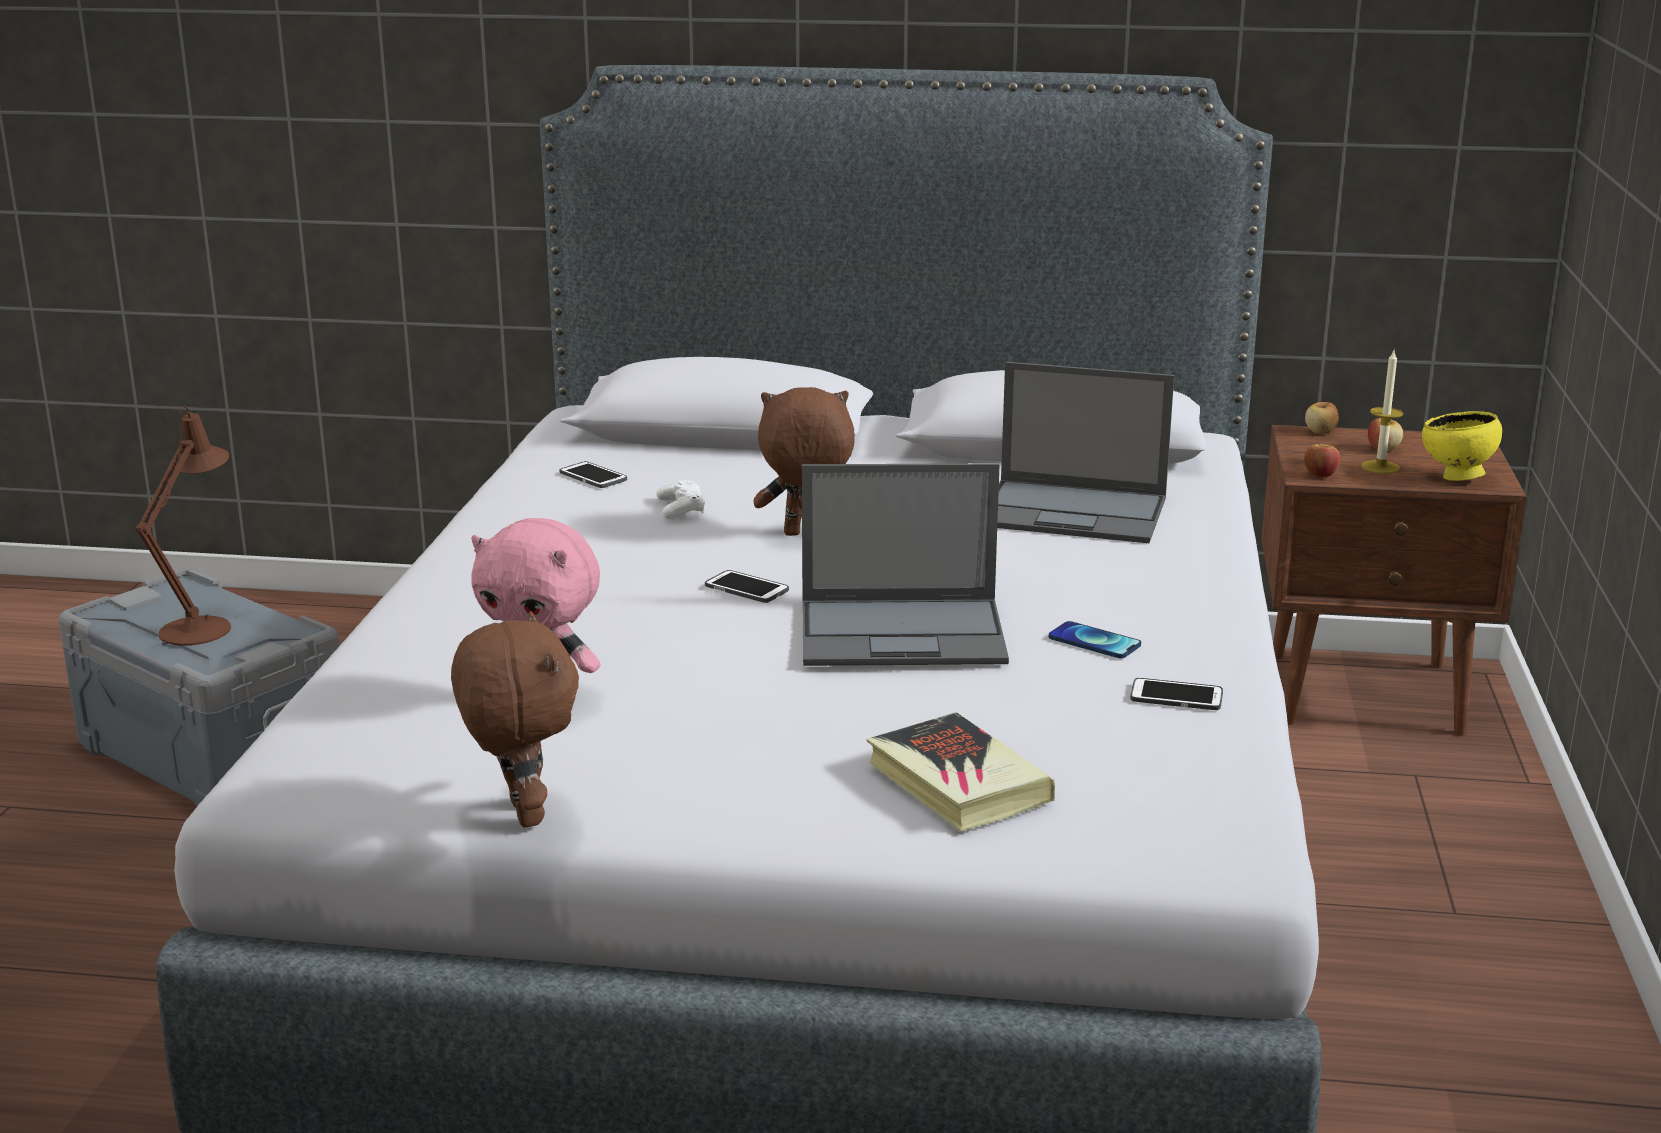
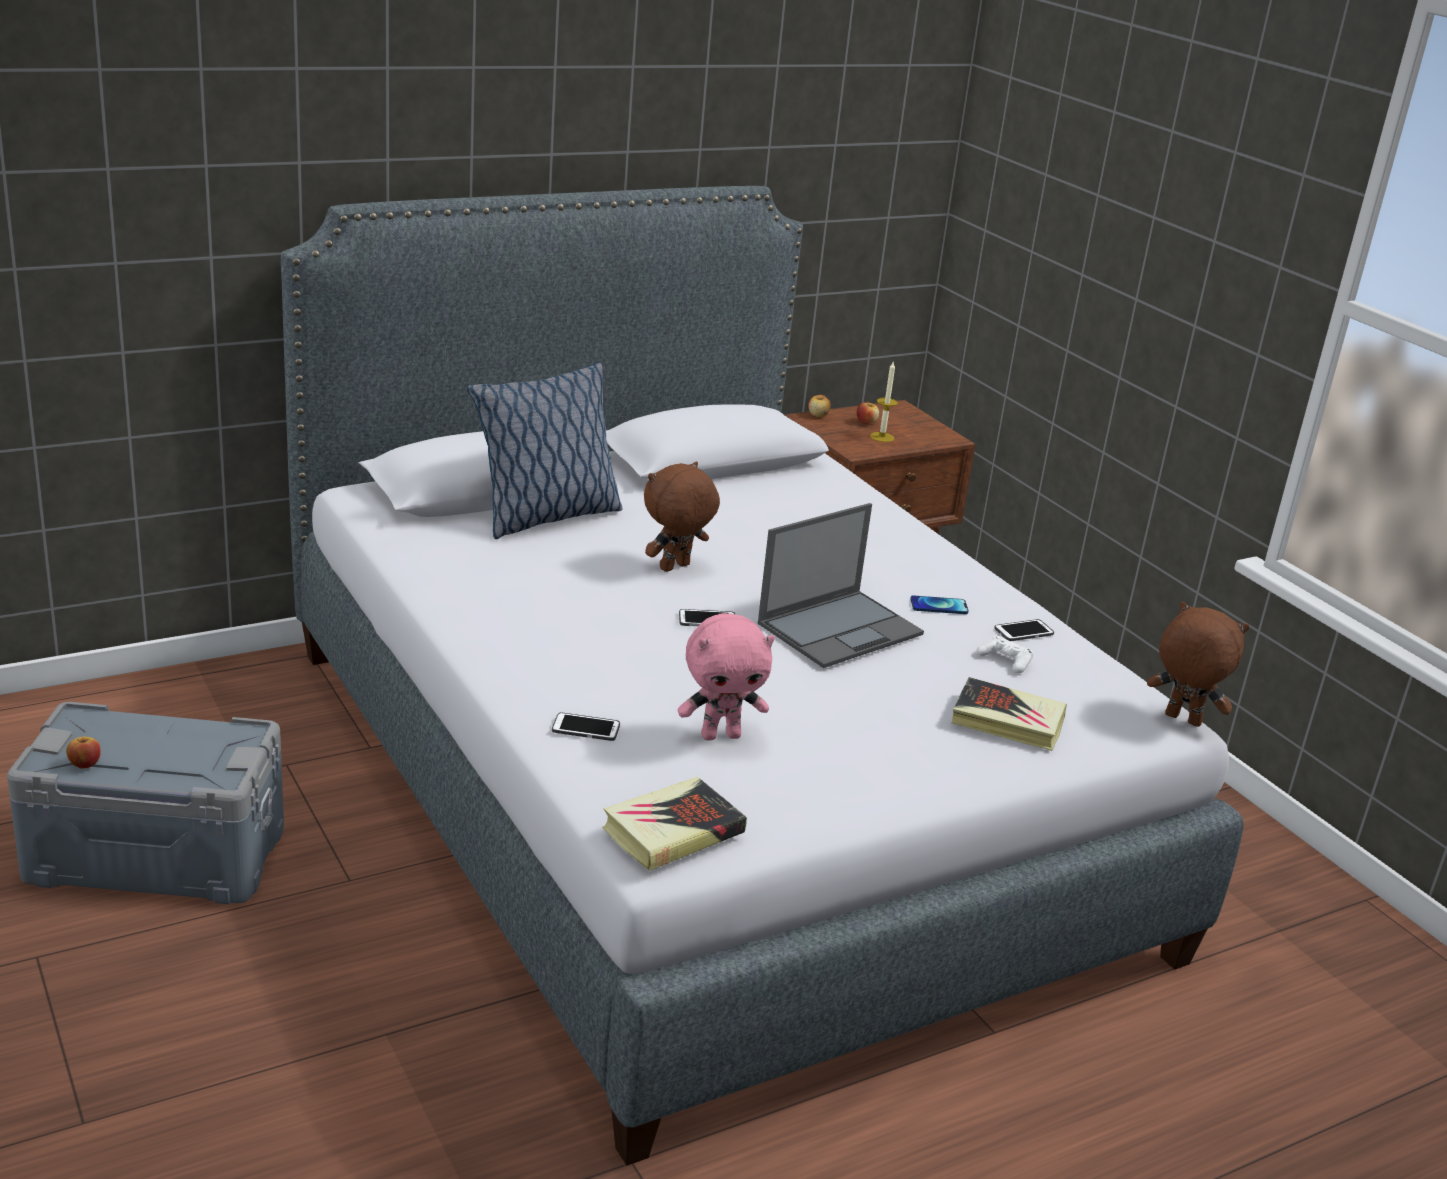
camera: 40 degrees left, 5 degrees up
(201, 626) = (154, 750): brown table lamp -> none
(322, 767) = (673, 831): none -> book
(521, 813) = (828, 820): brown plush toy -> brown plush toy (1181, 720)
(593, 476) = (464, 552): phone -> phone (586, 728)
(681, 508) = (566, 565): white game controller -> white game controller (1005, 660)
(741, 462) = (546, 517): none -> pillow
(1075, 512) = (800, 512): laptop -> none
(1320, 475) = (860, 450): apple -> apple (85, 764)
(1456, 478) = (929, 438): yellow bowl -> none

